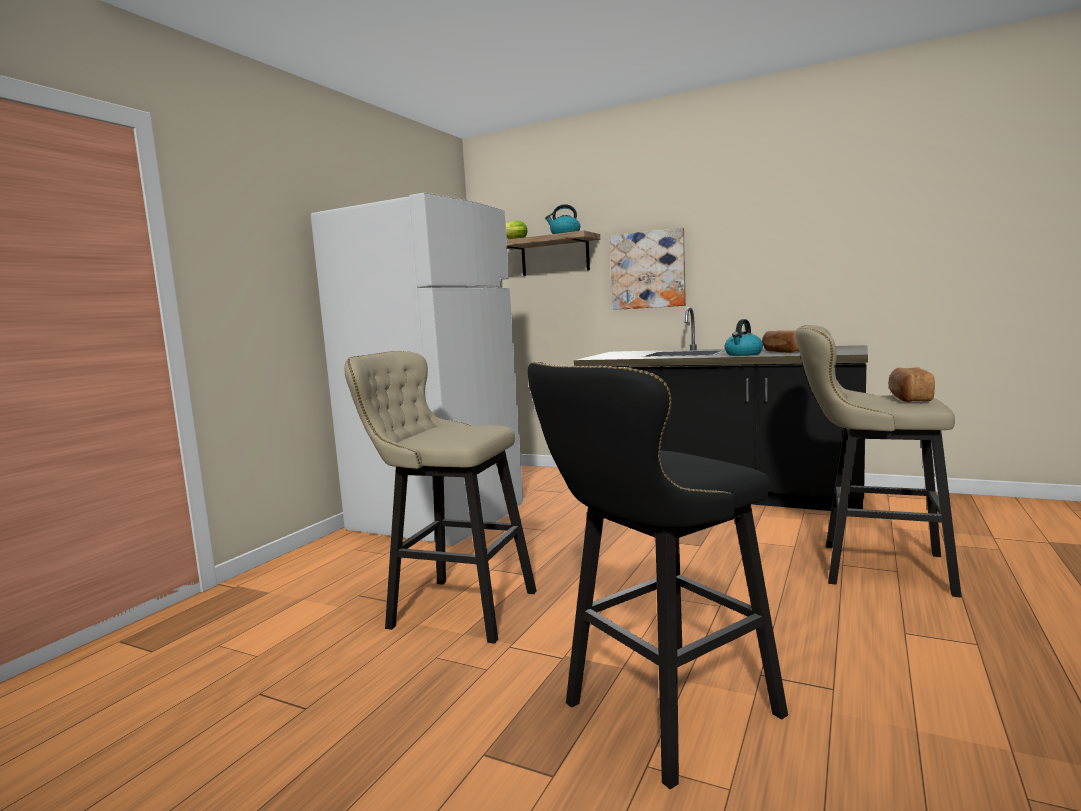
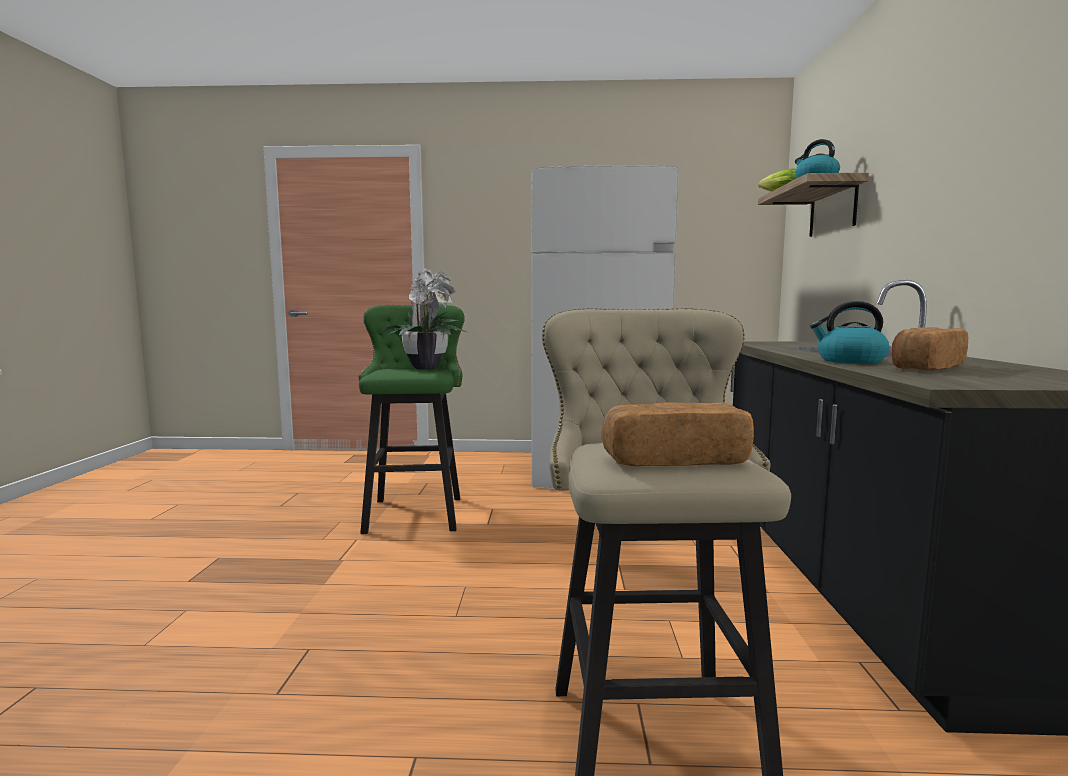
camera: 65 degrees right, 0 degrees up
(442, 427) = (426, 368): none -> potted plant
(448, 607) = (416, 509): beige stool -> green stool
(648, 270) = (904, 221): picture -> none
(654, 718) = (244, 605): black stool -> none

